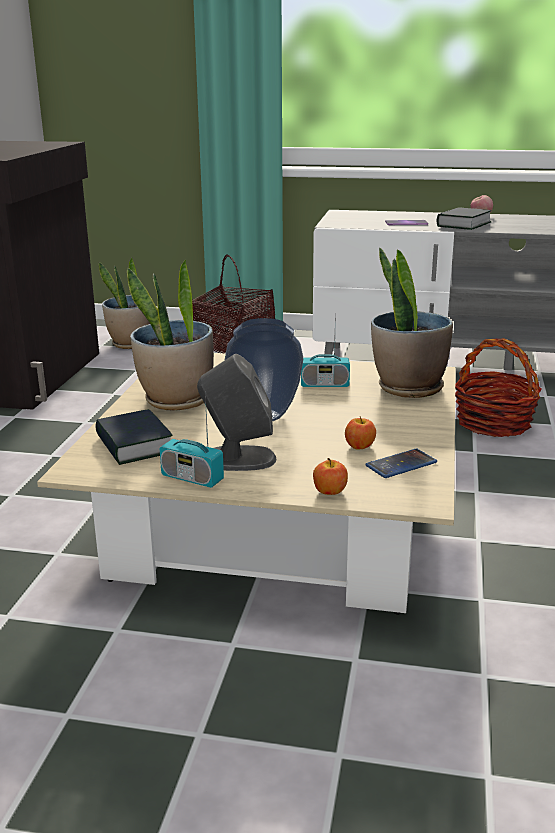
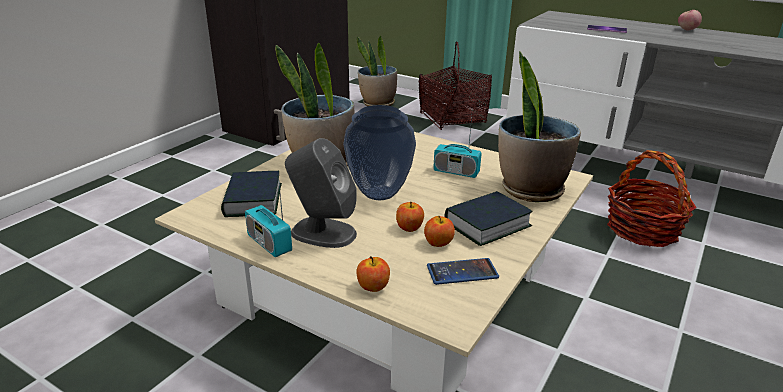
camera: 20 degrees right, 5 degrees up
(321, 439) = (409, 228): none -> apple
(463, 225) = (661, 36): book -> book (487, 225)

